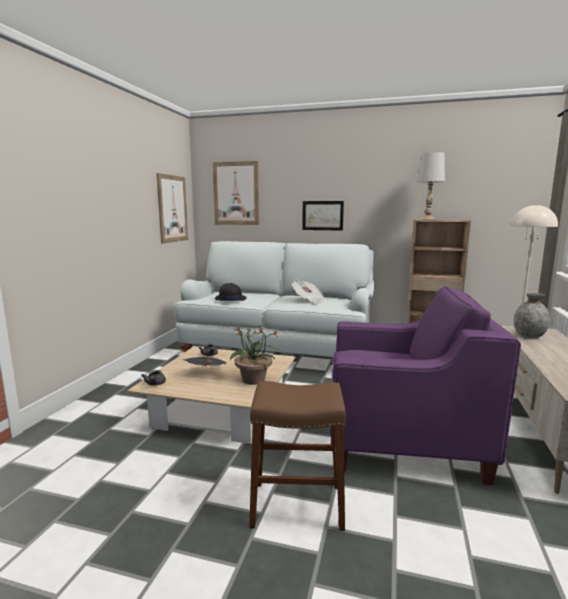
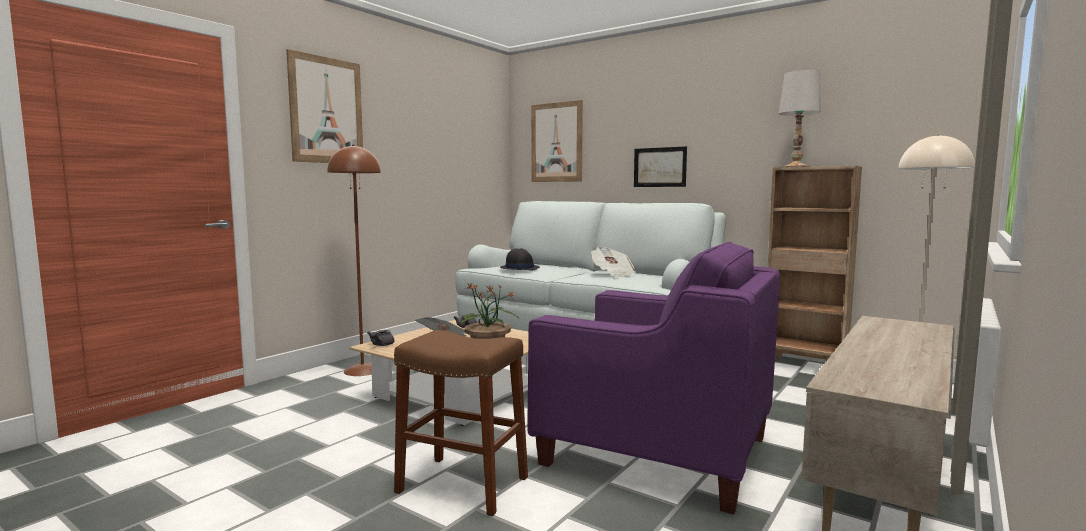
camera: 20 degrees right, 5 degrees down
(117, 401) = (362, 370): none -> brown floor lamp
(172, 209) = (476, 161): picture -> picture (326, 110)
(529, 335) = (886, 328): grey vase -> none

